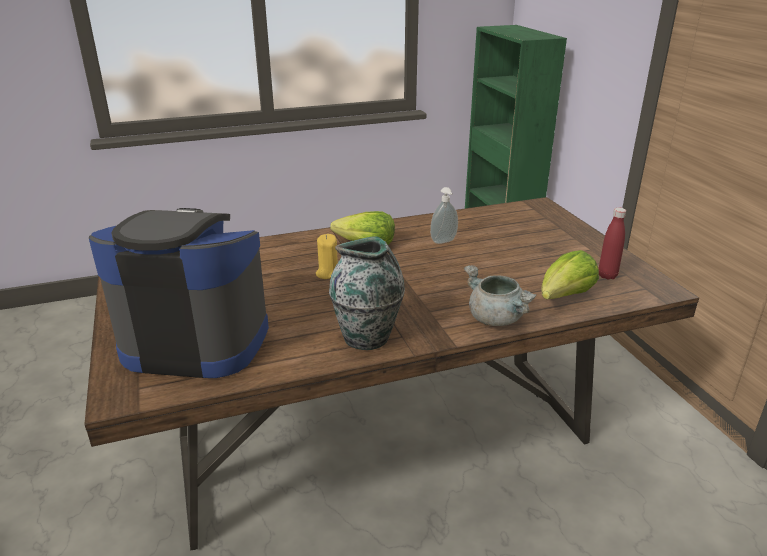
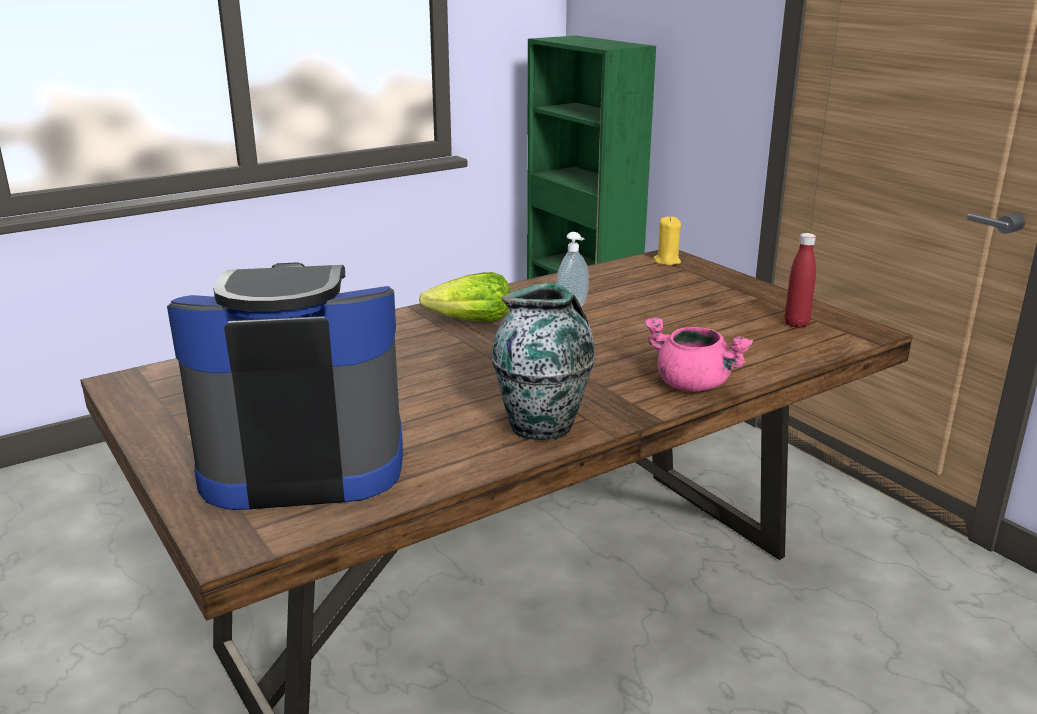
camera: 15 degrees left, 5 degrees down
(327, 273) = (440, 360): yellow candle -> yellow candle (667, 261)
(496, 319) = (693, 385): grey cooking pot -> pink cooking pot
(564, 297) = (761, 352): lettuce -> none

